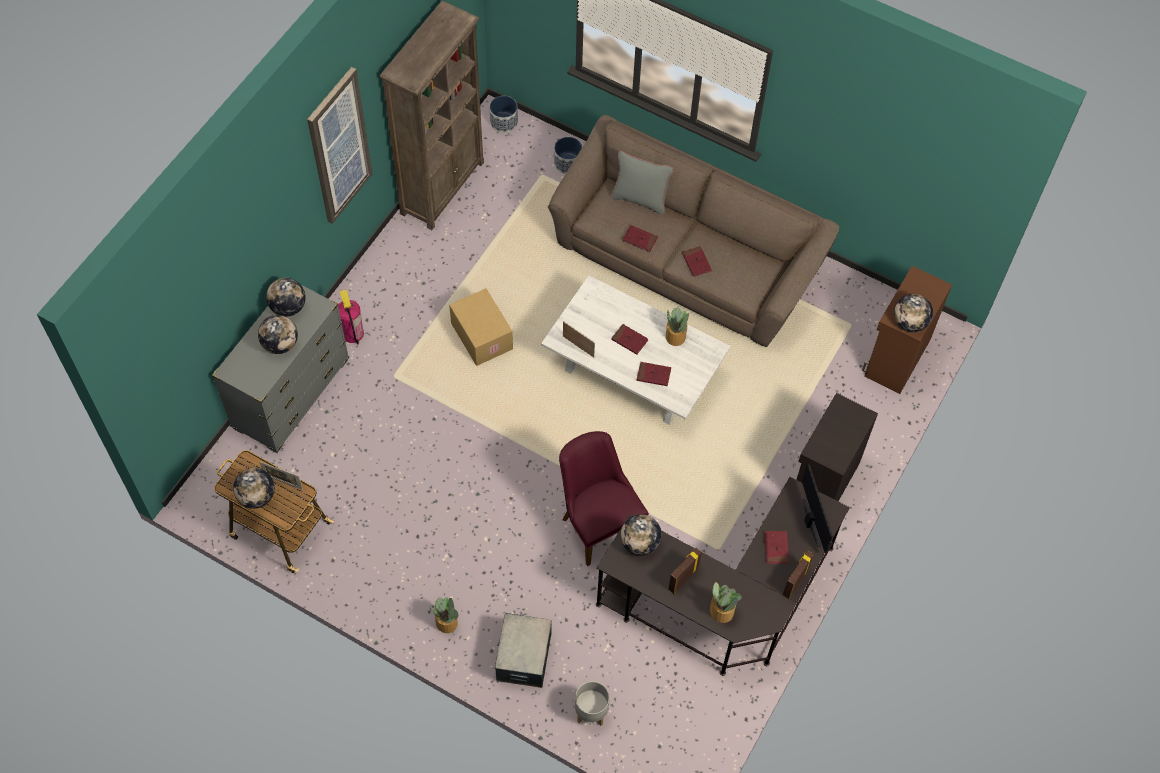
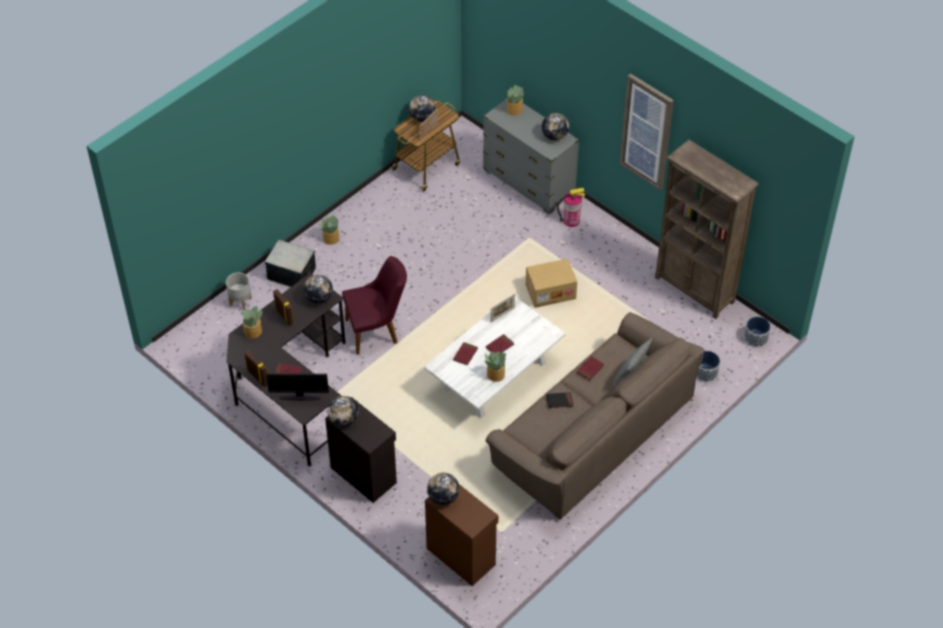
camera: 105 degrees right, 10 degrees down
(243, 365) = (514, 110): none -> potted plant
(280, 344) = (525, 129): globe -> globe (344, 420)
(696, 262) = (559, 401): red book -> black book

